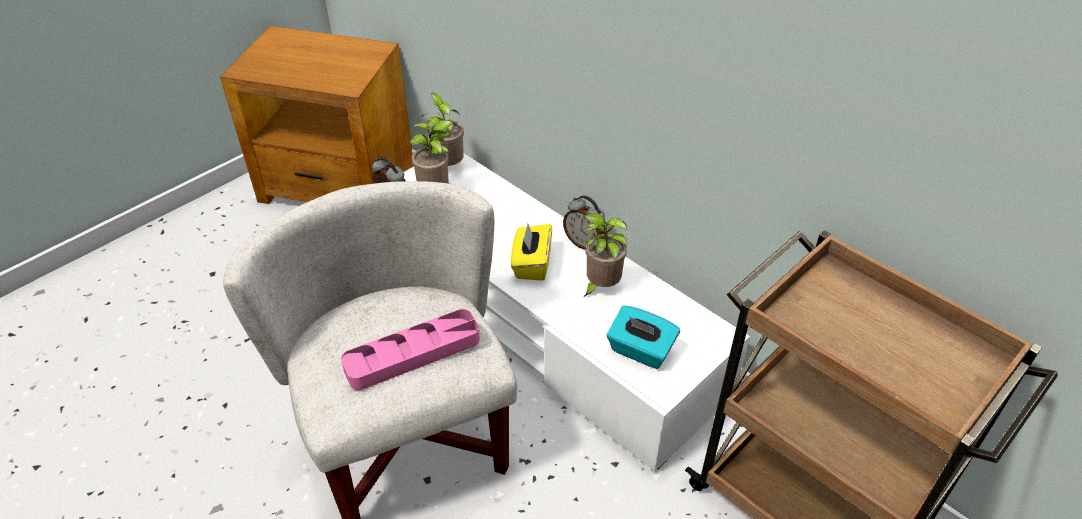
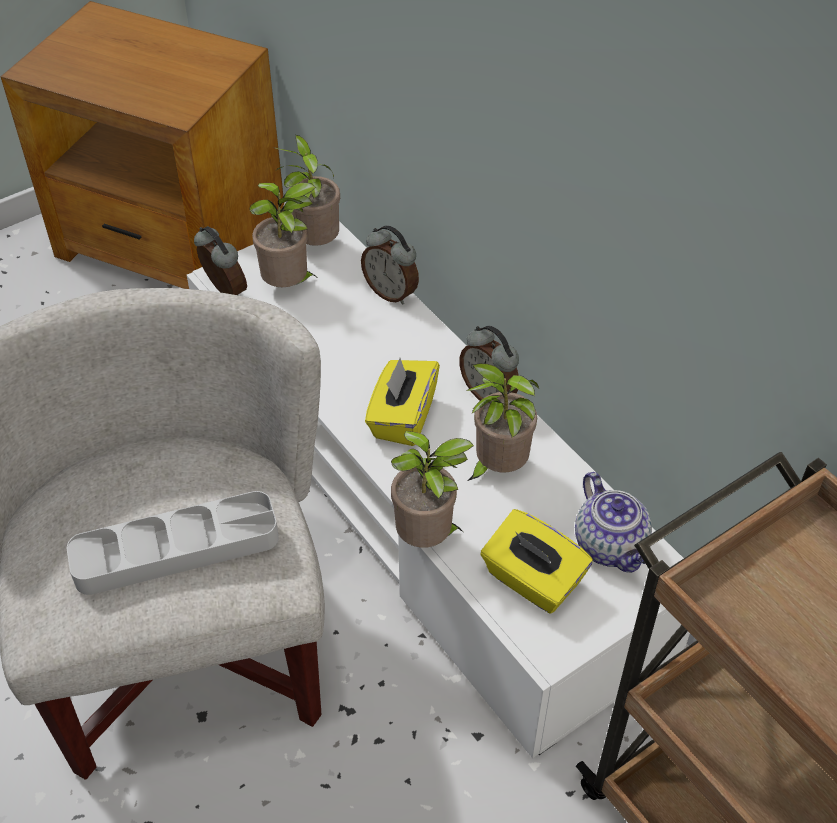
camera: 10 degrees right, 5 degrees up
(413, 354) = (176, 549): pink tray -> grey tray
(505, 190) = (391, 292): none -> alarm clock
(566, 335) = (428, 539): none -> potted plant
(640, 351) = (532, 580): turquoise tissue box -> yellow tissue box
(685, 324) = (611, 546): none -> teapot

